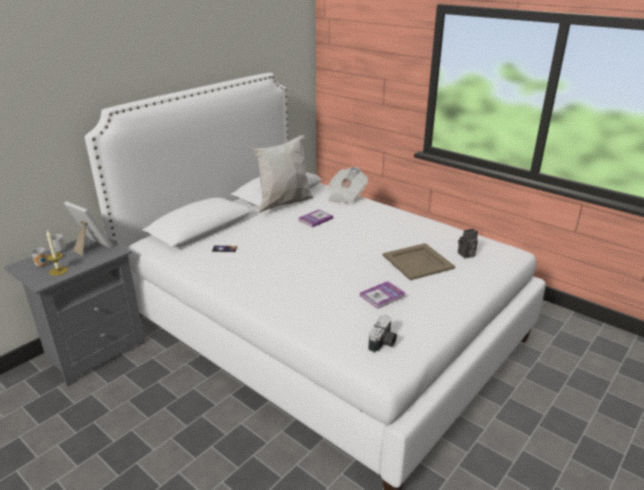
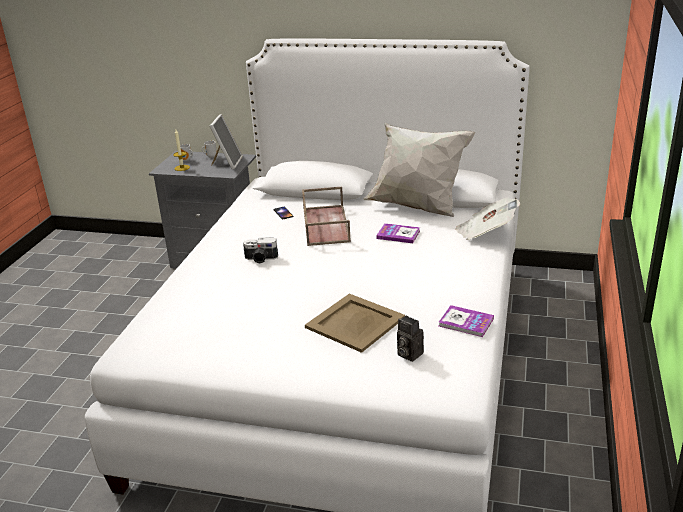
camera: 65 degrees right, 0 degrees up
(268, 238) = (325, 224): none -> brown tray
(382, 296) = (251, 317): book -> book (466, 322)
(383, 343) = (163, 340): camera -> camera (260, 259)

